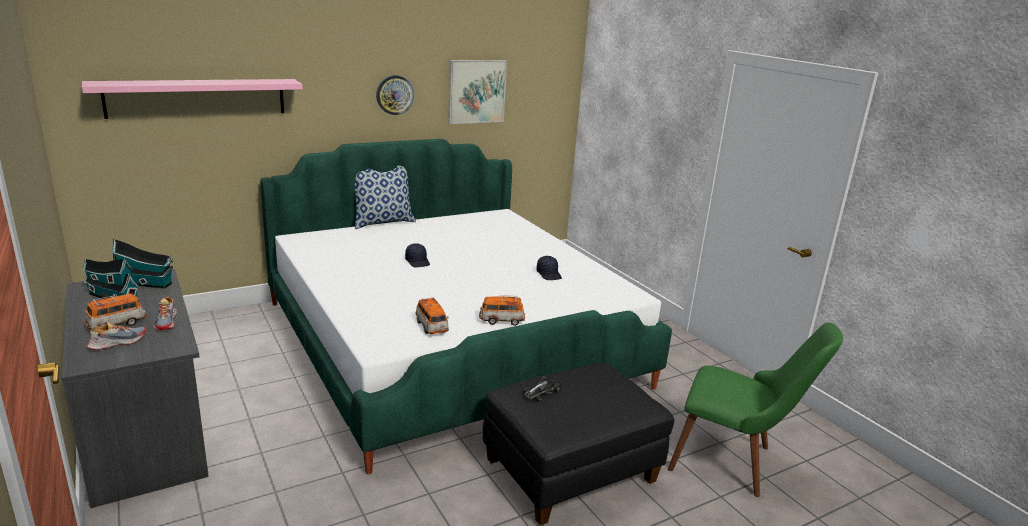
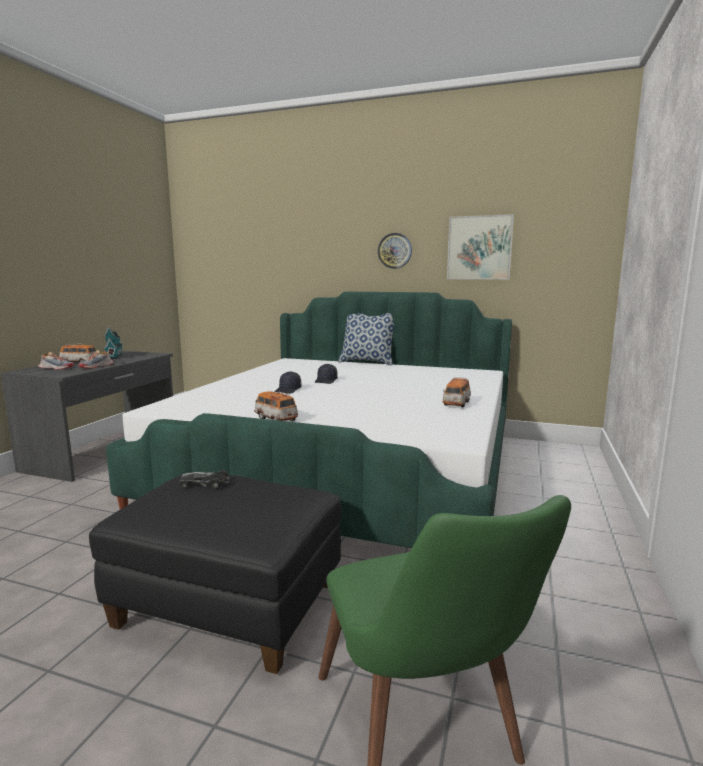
camera: 50 degrees right, 10 degrees down
(146, 283) = (142, 355): toy house -> none
(197, 98) = (251, 252): pink shelf -> none
(431, 327) = (219, 409): toy car -> toy car (456, 404)
(549, 274) = (411, 407): black cap -> black cap (288, 390)

